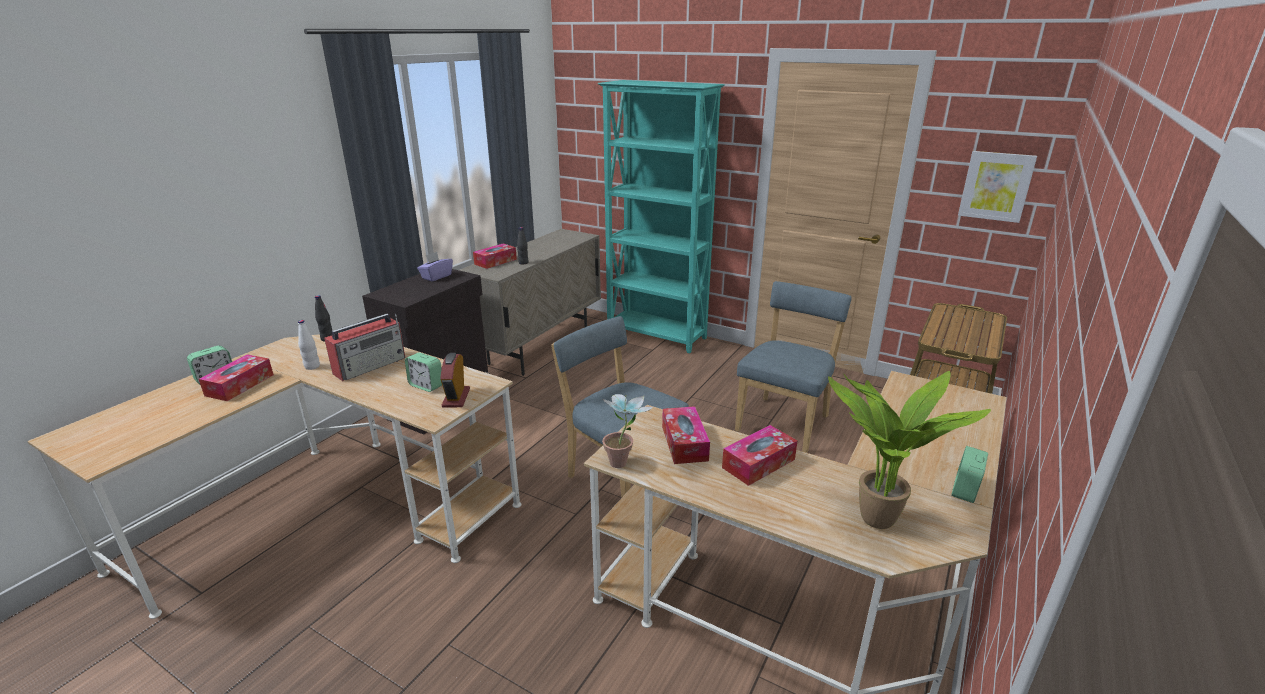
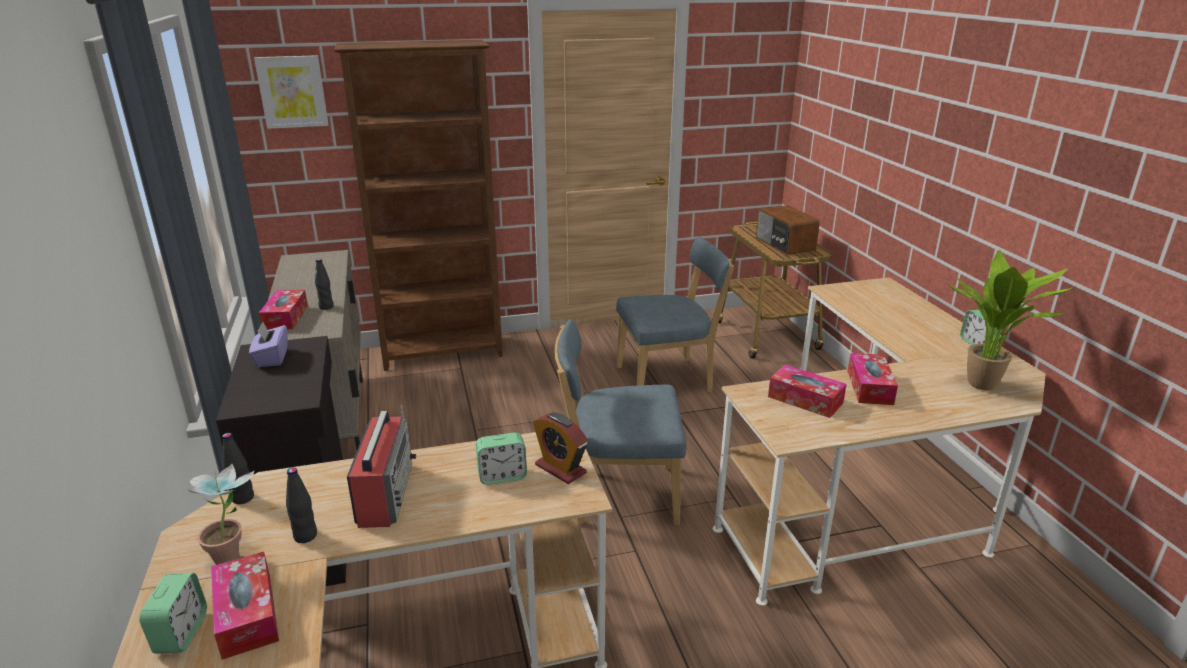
camera: 45 degrees left, 0 degrees up
(312, 366) = (305, 536): white bottle -> black bottle
(624, 462) = (801, 436): potted plant -> potted plant (235, 554)
(656, 336) = (443, 353): turquoise bookcase -> brown bookcase
(785, 421) = (668, 380): blue chair -> blue chair turned 90 degrees clockwise
(961, 333) = (784, 244): none -> radio
(996, 186) = (749, 113): picture -> picture (292, 92)

